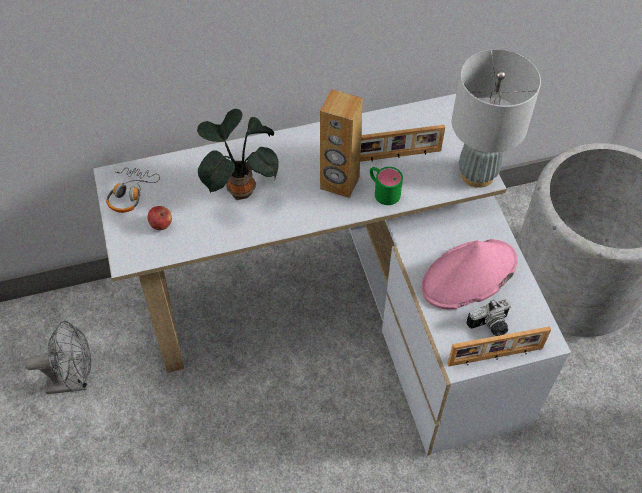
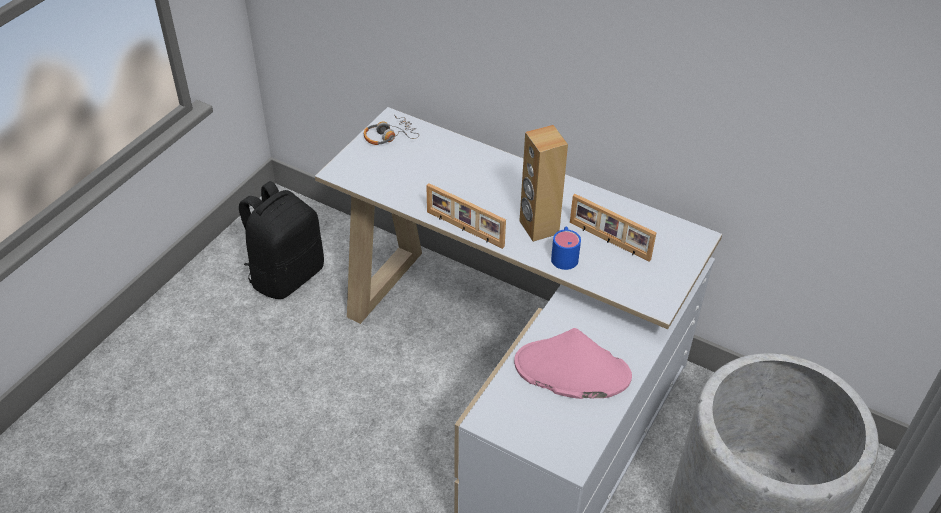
camera: 45 degrees right, 10 degrees down
(74, 380) = (286, 275): grey fan -> black backpack
(161, 225) = (384, 167): apple -> none
(240, 188) = (463, 182): potted plant -> none
(383, 191) = (564, 255): green mug -> blue mug
(477, 174) = (657, 297): grey table lamp -> none
(490, 326) = (541, 416): camera -> none
(495, 357) = (516, 438): picture frame -> picture frame (464, 230)

